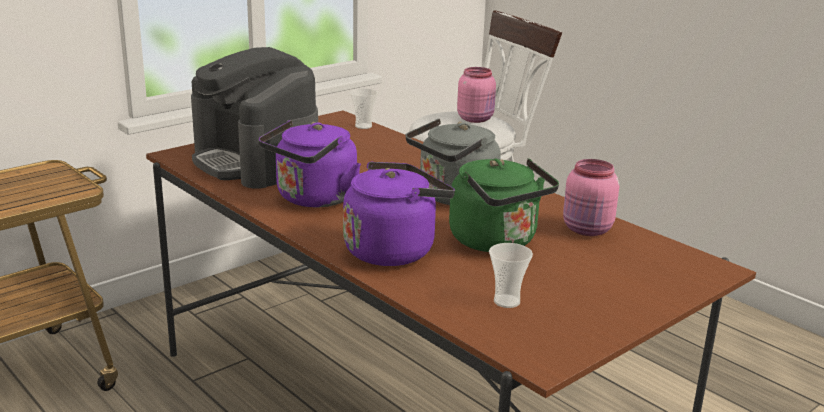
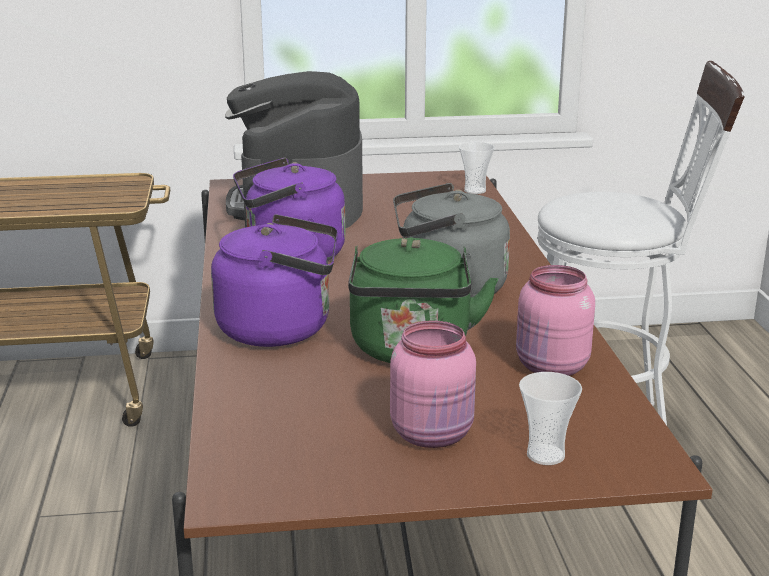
camera: 35 degrees right, 0 degrees up
(476, 119) = (635, 206): pink jar -> pink jar (434, 435)
(506, 301) = (307, 419): cup -> cup (545, 455)

